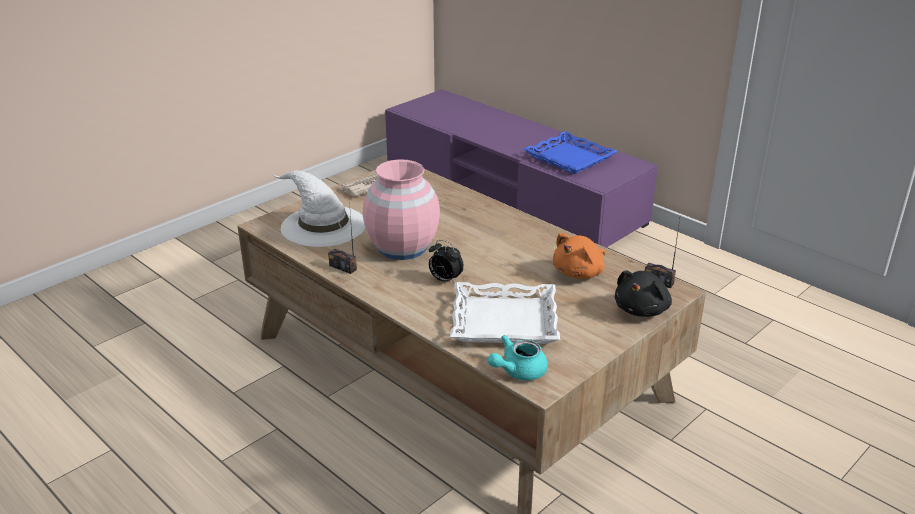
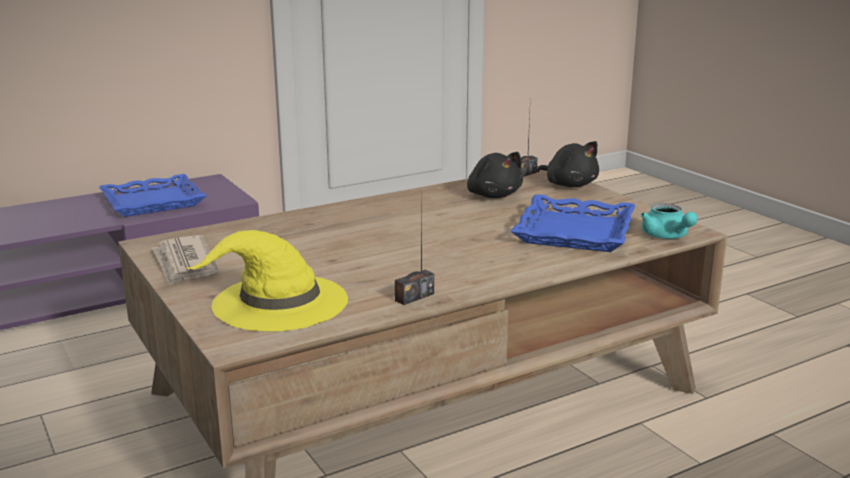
camera: 75 degrees left, 10 degrees down
(322, 225) = (278, 302): white hat -> yellow hat
(402, 247) = (383, 261): pink vase -> none
(445, 280) = (478, 248): alarm clock -> none
(504, 321) = (575, 232): white tray -> blue tray
(580, 273) = (493, 195): orange plush toy -> black plush toy

